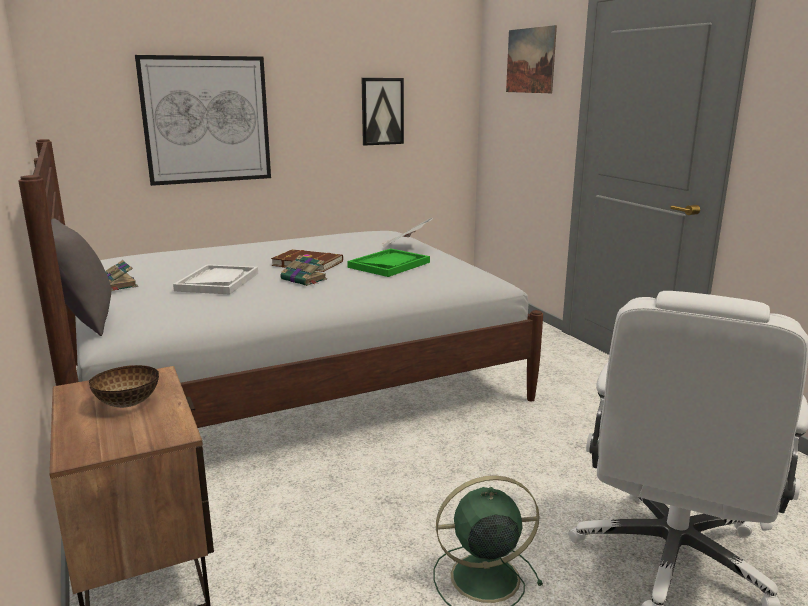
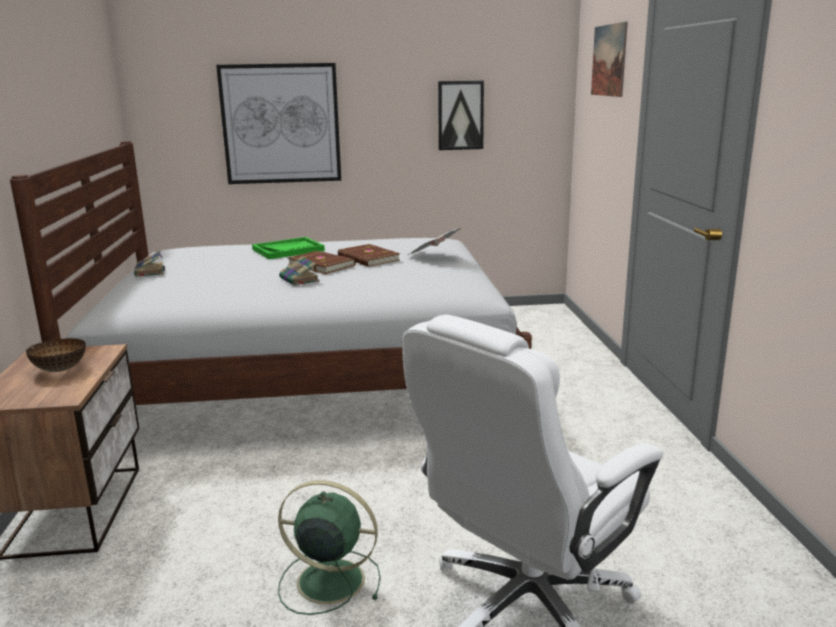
camera: 20 degrees right, 0 degrees up
(84, 321) = (95, 300): grey pillow -> none
(217, 282) = (226, 275): white tray -> none
(345, 254) = (367, 259): none -> brown book
(389, 265) = (393, 272): green tray -> green tray (288, 250)

